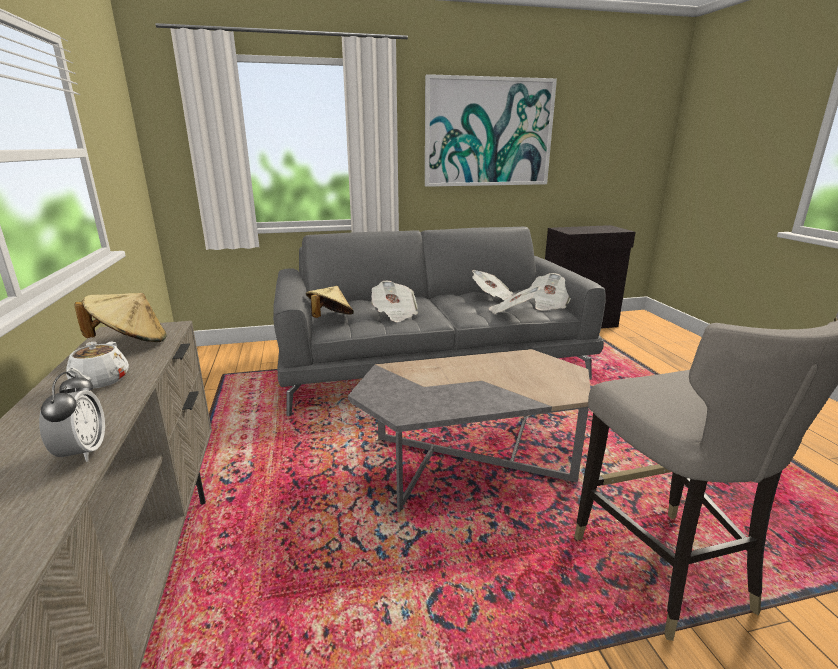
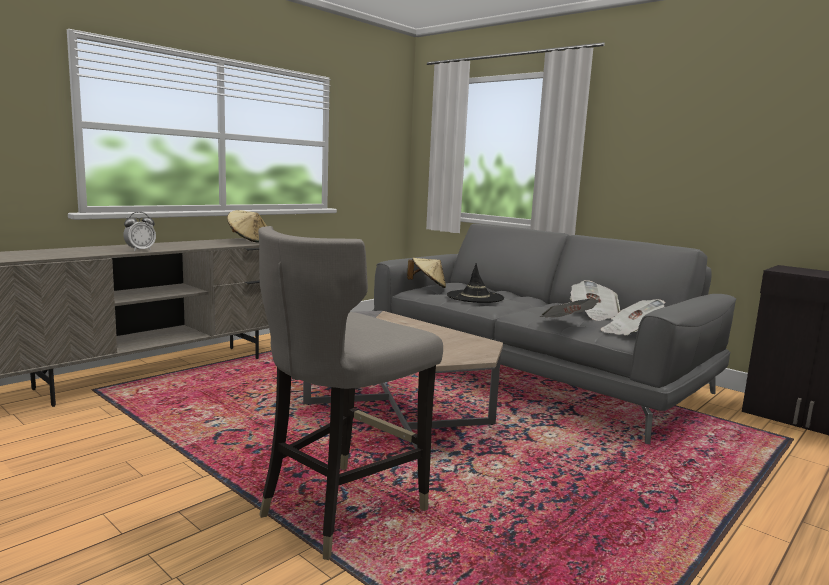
camera: 55 degrees right, 10 degrees down
(100, 381) = (202, 244): white teapot -> none
(394, 314) = (475, 297): newspaper -> black hat
(488, 133) = (699, 136): picture -> none

